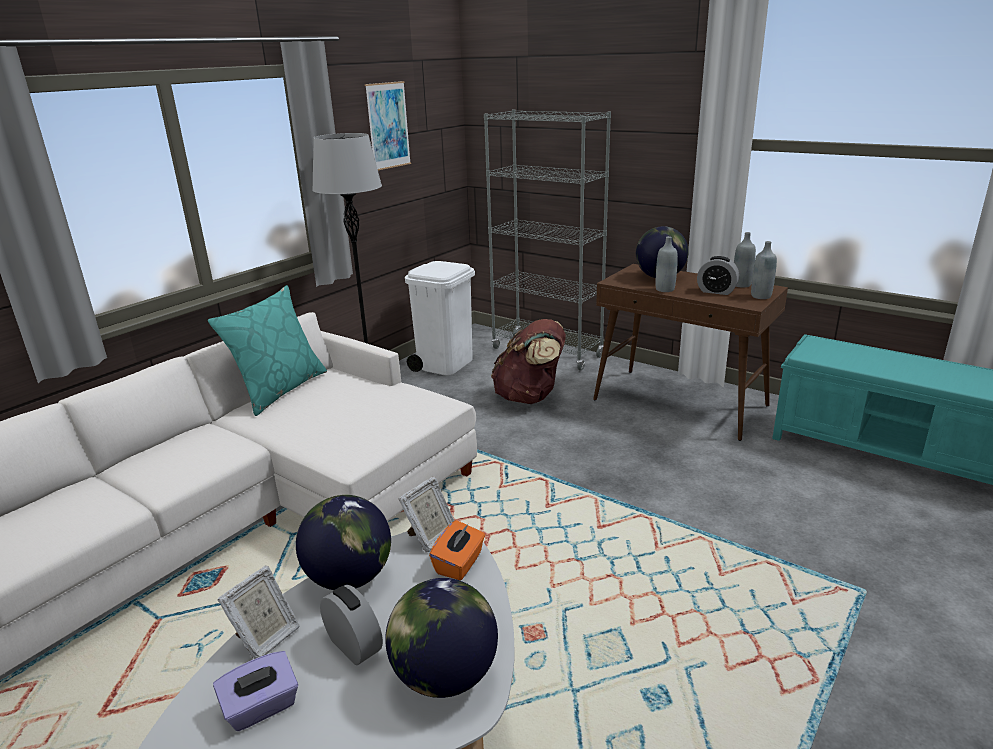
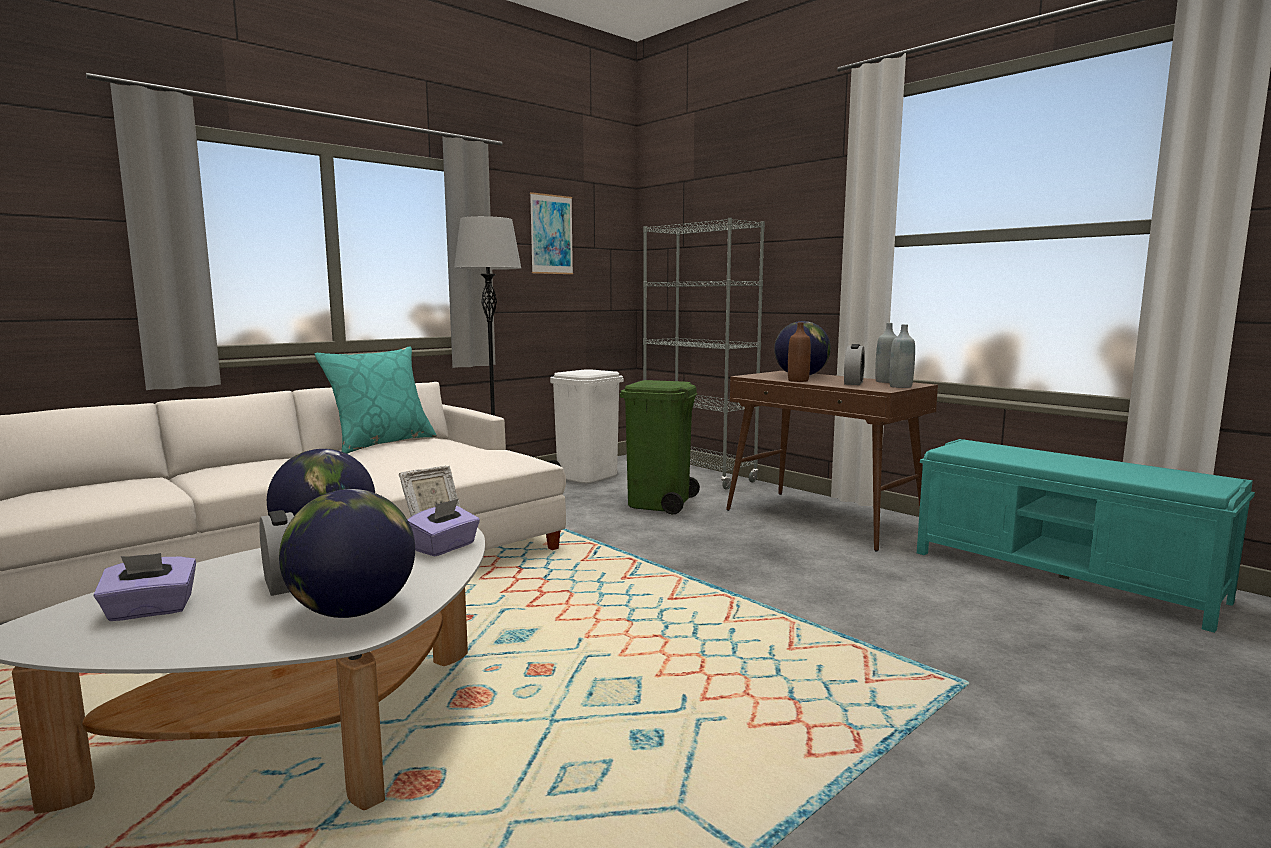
camera: 10 degrees right, 15 degrees down
(266, 638) = (204, 572): picture frame -> none
(459, 564) = (445, 547): orange tissue box -> purple tissue box
(530, 397) = (659, 503): brown backpack -> green trash can
(665, 289) = (798, 380): grey bottle -> brown bottle
(716, 291) = (853, 383): alarm clock -> alarm clock turned 105 degrees counterclockwise

